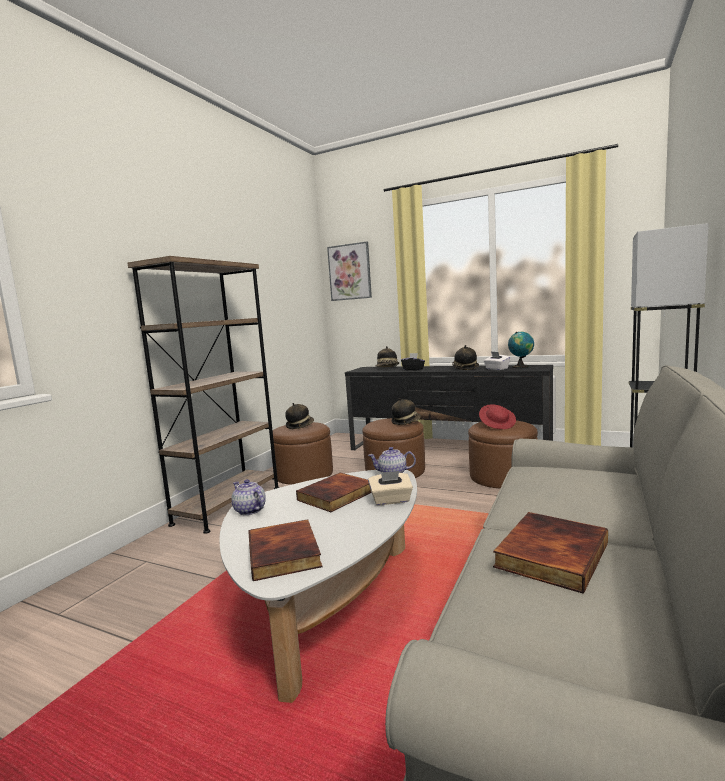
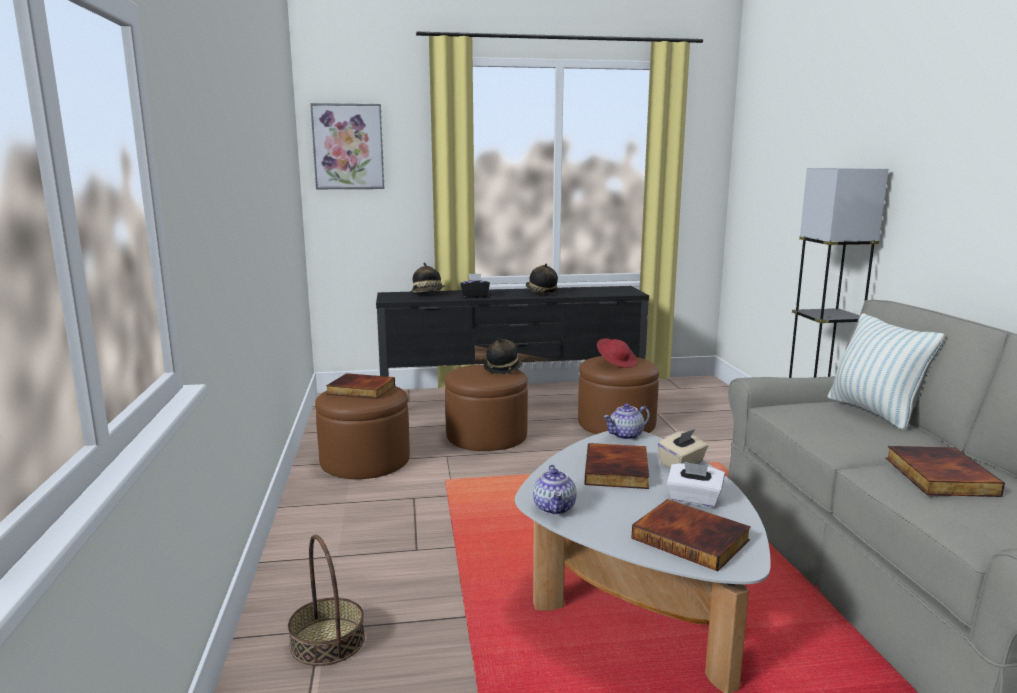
camera: 35 degrees left, 5 degrees up
(139, 568) = (327, 641): none -> basket
(228, 505) = (318, 526): brown bookcase -> none
(249, 510) = (555, 508): teapot -> teapot turned 105 degrees counterclockwise
(300, 426) = (360, 390): hat -> book
(496, 369) = (583, 293): white tissue box -> white tissue box (694, 499)
(521, 367) = (604, 289): globe -> none
(618, 485) = (874, 412): none -> pillow

